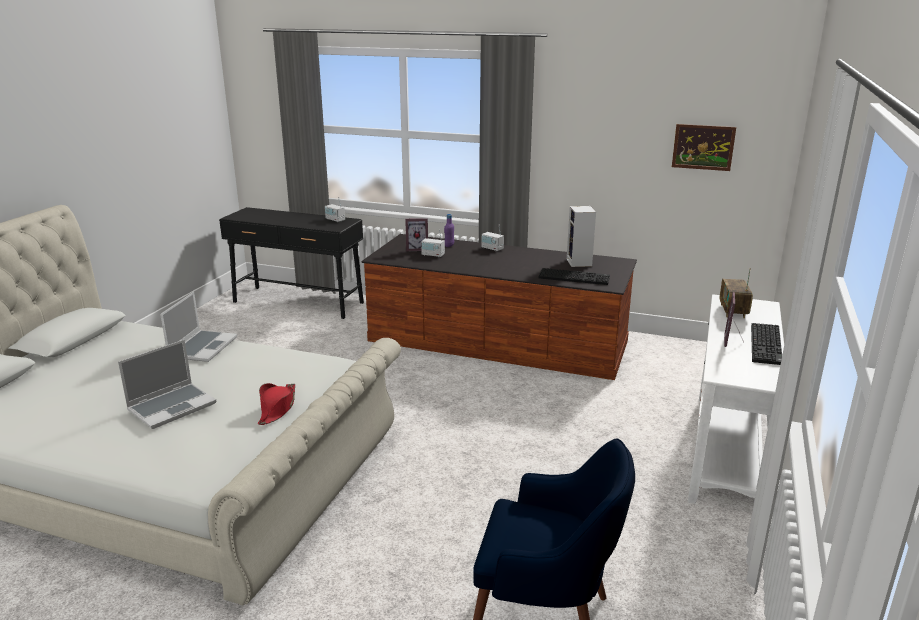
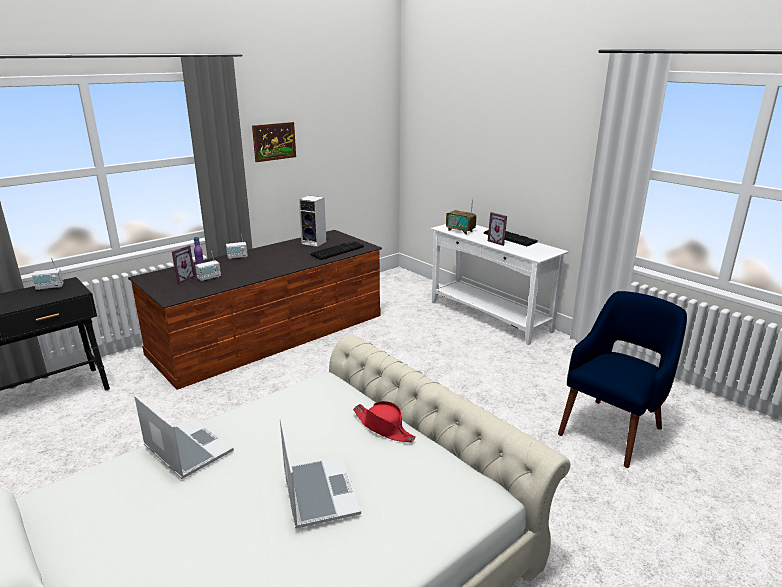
camera: 60 degrees left, 0 degrees up
(703, 147) = (352, 136): picture -> picture (274, 141)

